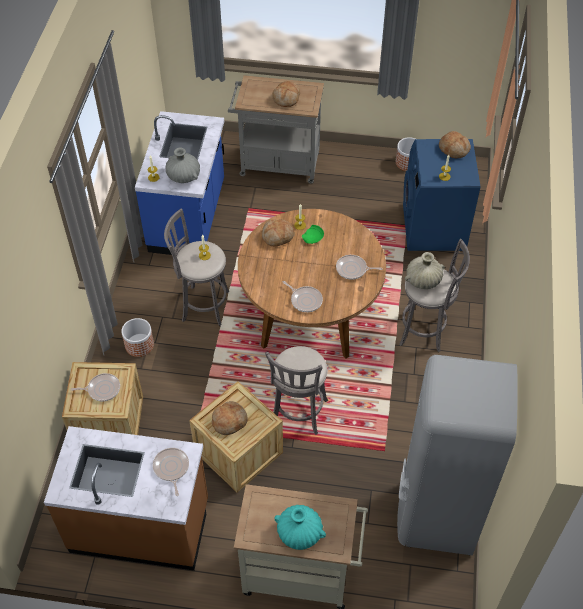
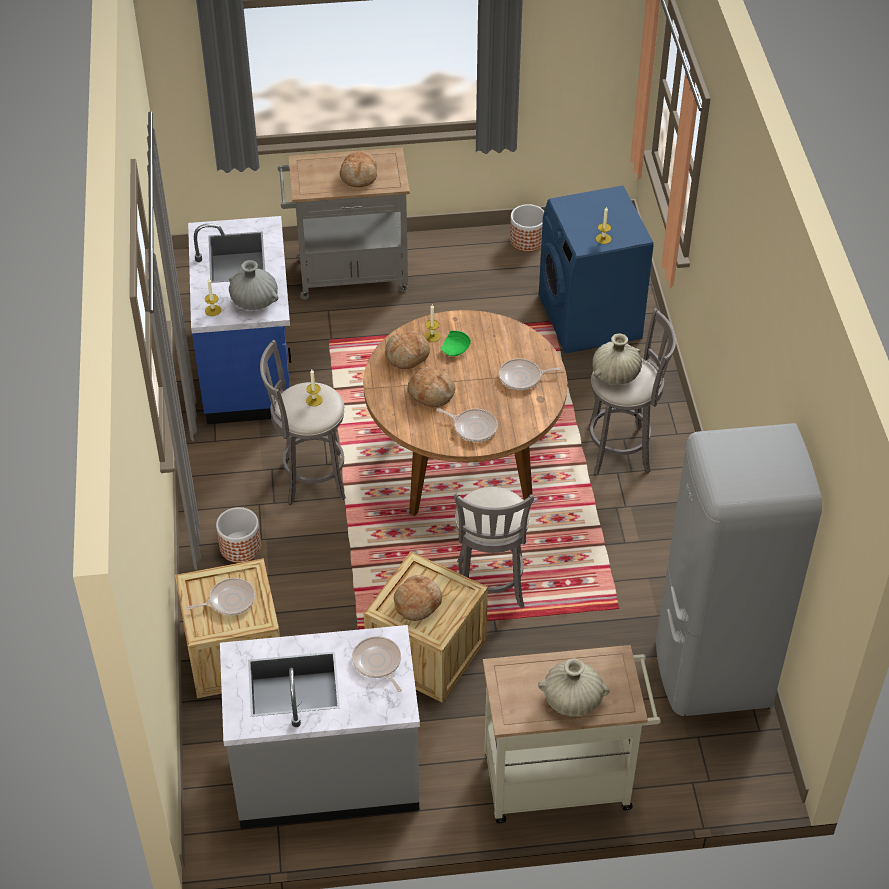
camera: 15 degrees left, 5 degrees down
(140, 525) = (326, 772): brown counter -> grey counter
(299, 533) = (572, 700): turquoise vase -> beige vase
(454, 149) = (603, 202): bread -> bread (431, 393)

